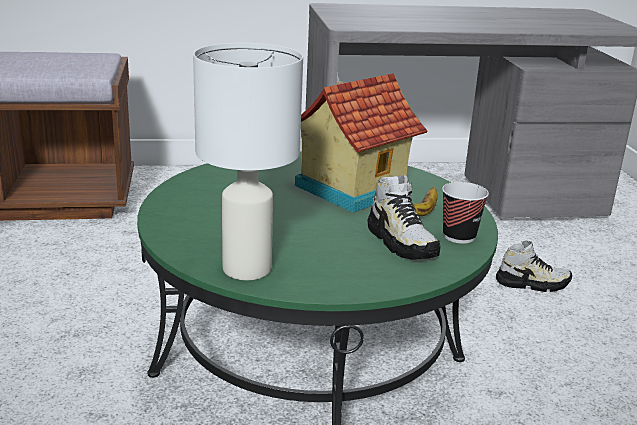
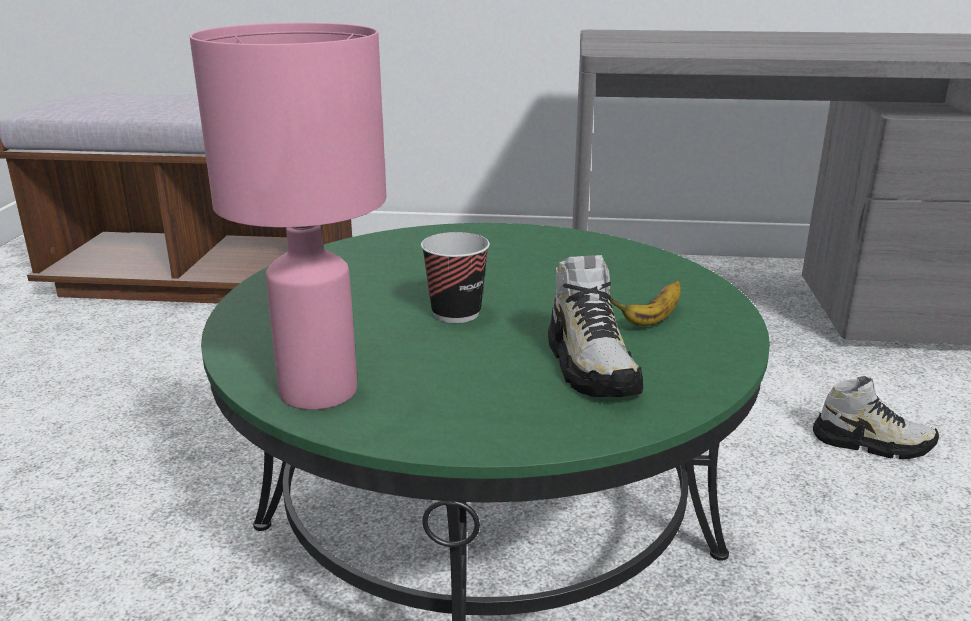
camera: 15 degrees right, 0 degrees up
(248, 268) = (321, 390): white table lamp -> pink table lamp
(350, 188) = (553, 277): toy house -> none
(459, 236) = (694, 363): cup -> cup (456, 313)

